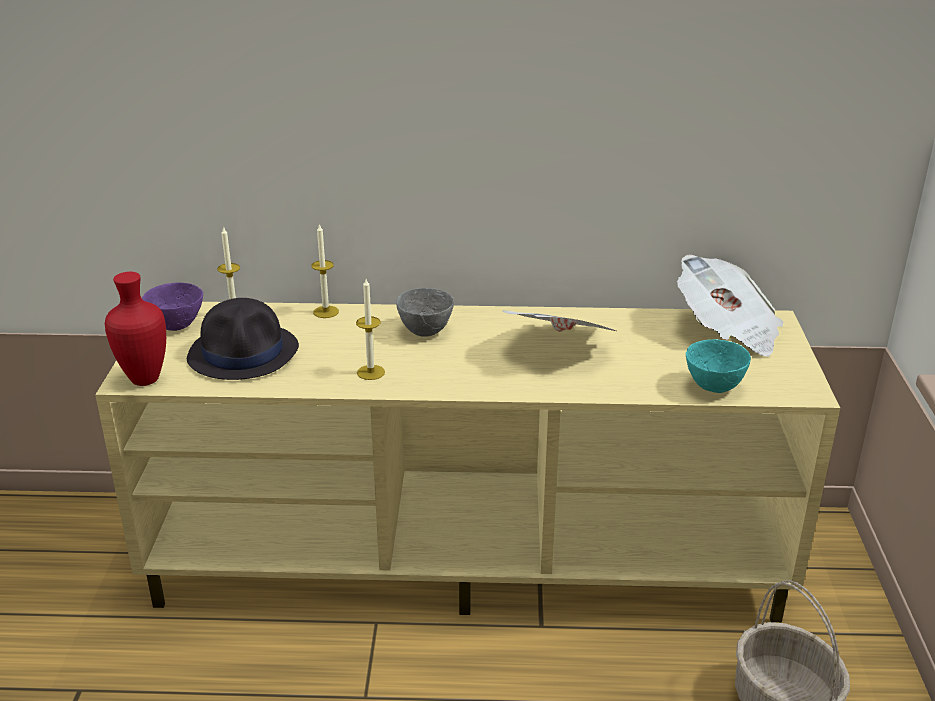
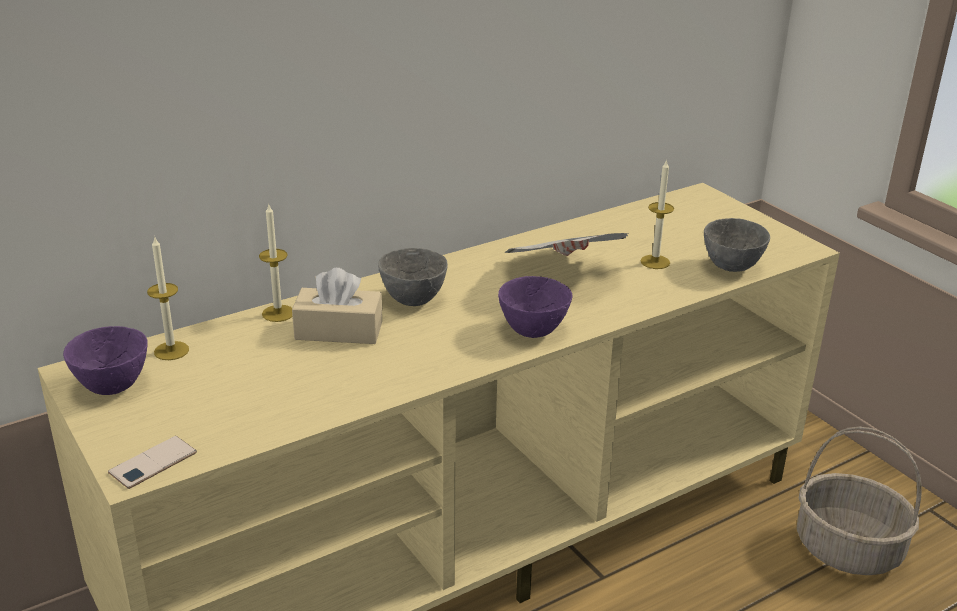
camera: 35 degrees left, 0 degrees up
(143, 379) = (153, 463): red vase -> phone
(244, 353) = (242, 389): black hat -> none
(348, 336) = (338, 331): none -> beige tissue box
(371, 372) = (413, 360): candle -> candle (655, 262)
(480, 381) = (532, 330): none -> purple bowl
(715, 388) = (733, 267): turquoise bowl -> grey bowl
(727, 331) = (678, 215): newspaper -> none

